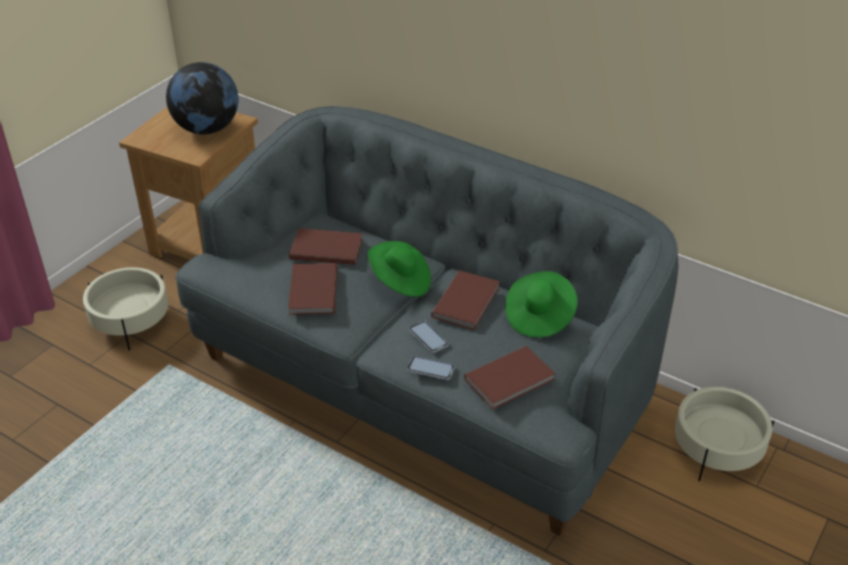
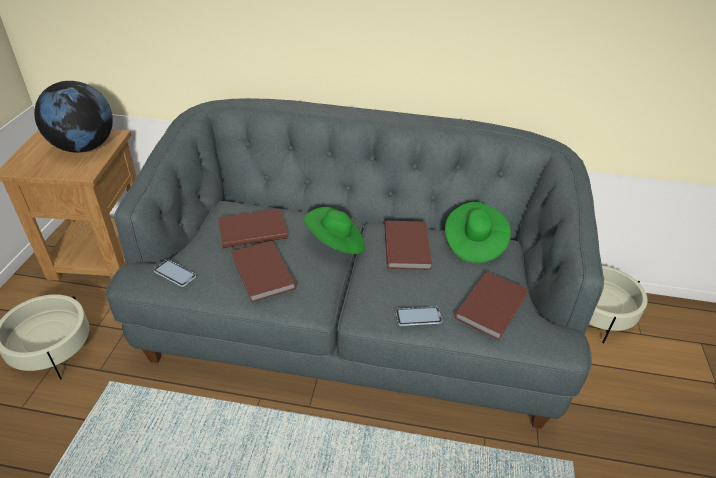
camera: 25 degrees left, 0 degrees up
(428, 337) = (396, 288): phone -> phone (175, 274)

